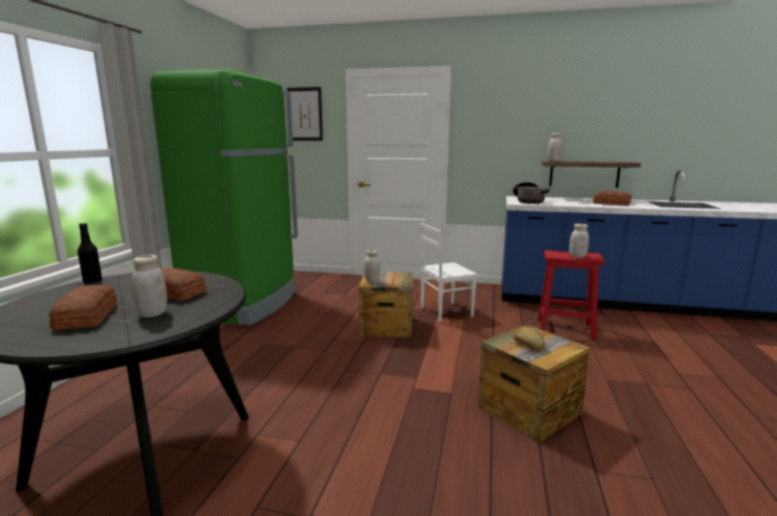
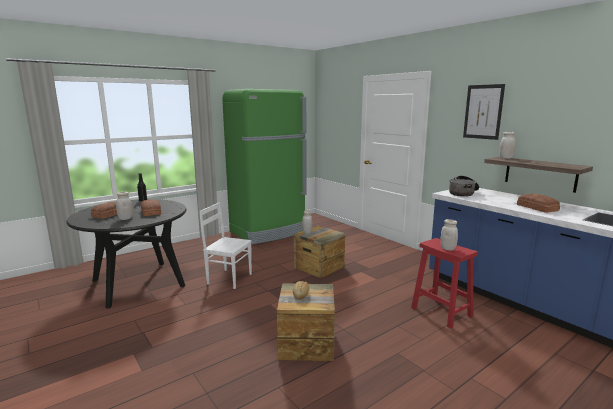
camera: 40 degrees right, 0 degrees up
(305, 114) = (339, 108): picture -> picture (483, 112)
(445, 312) = (373, 270): white chair -> white chair (229, 278)

